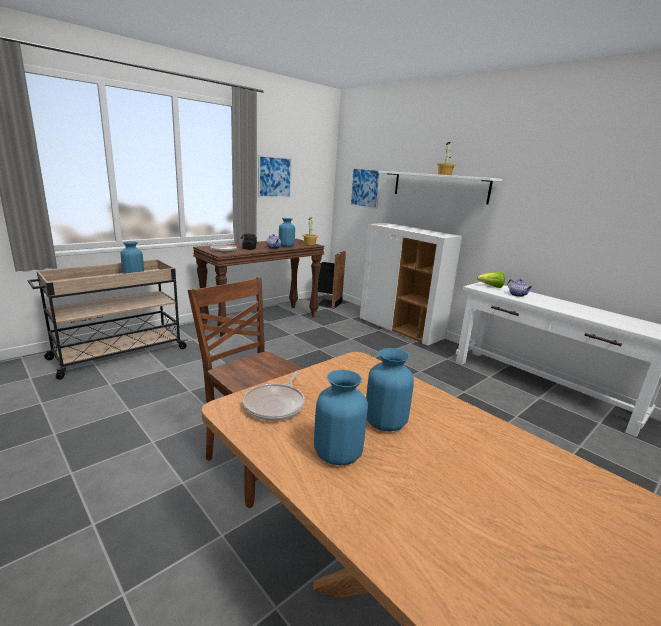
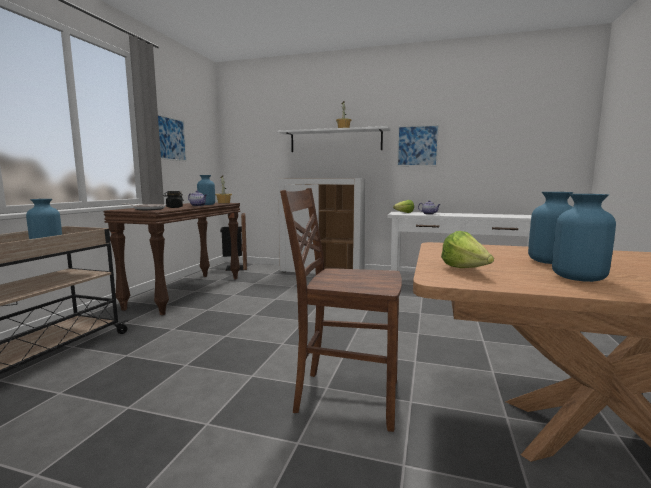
camera: 30 degrees left, 10 degrees down
(276, 404) = (465, 270): frying pan -> lettuce
(365, 188) = (257, 150): picture -> picture (417, 145)

